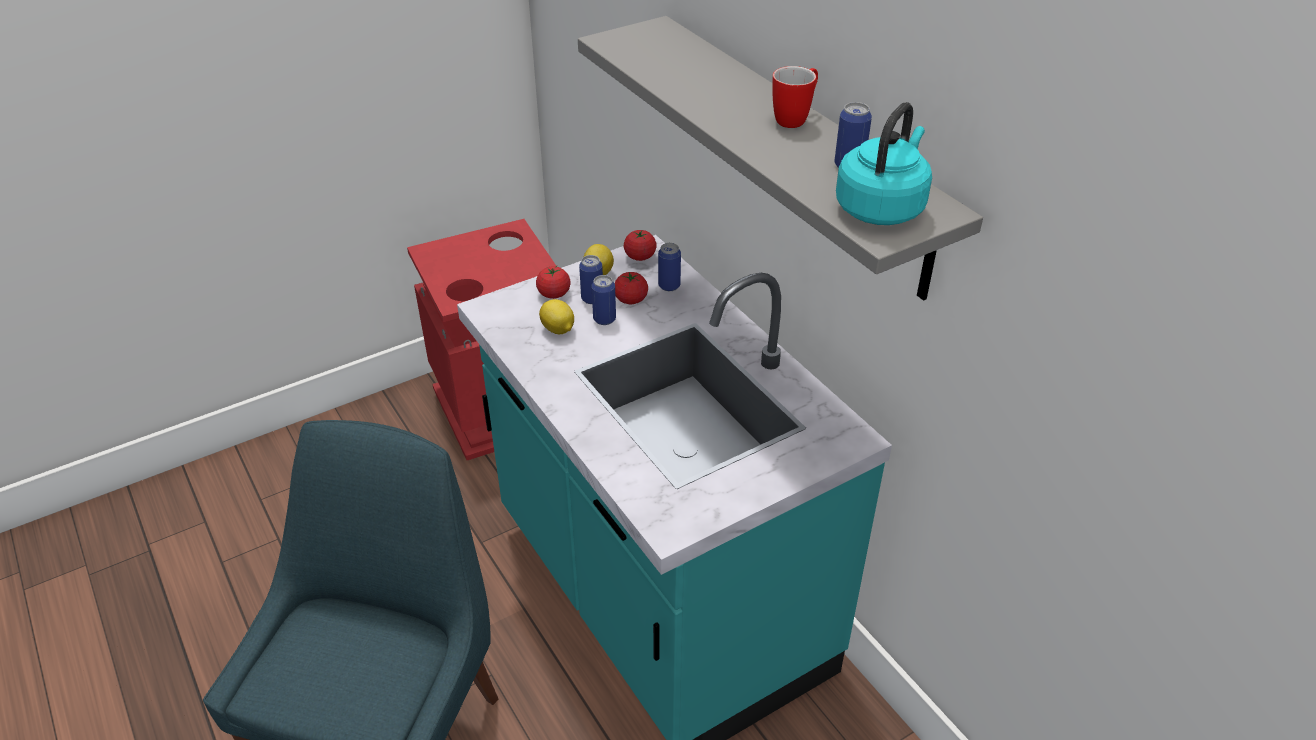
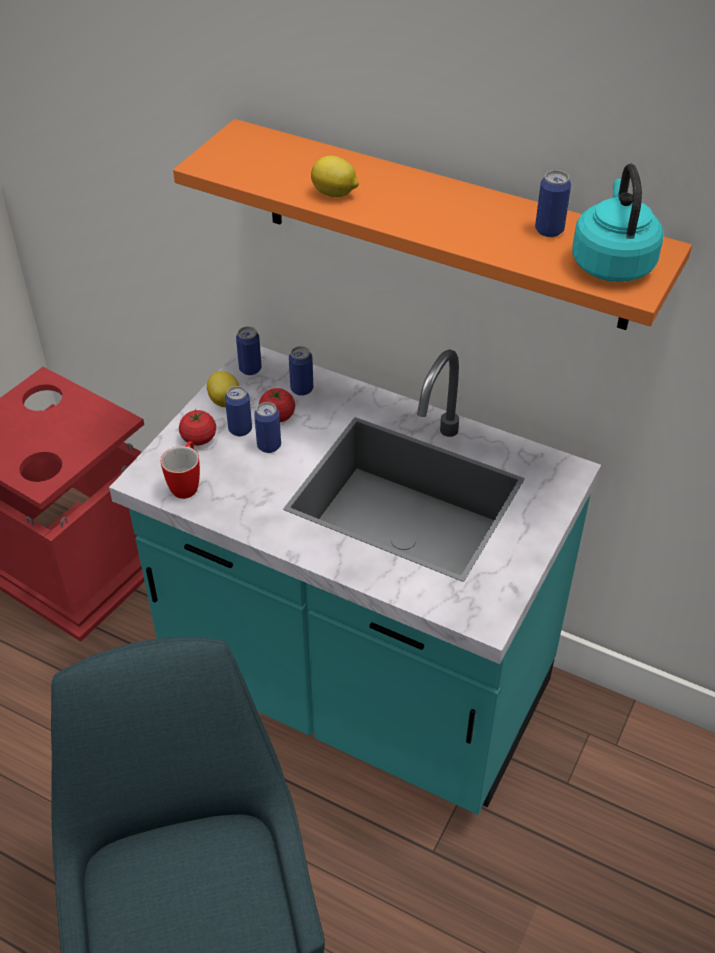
camera: 30 degrees left, 5 degrees up
(558, 330) = (234, 474): lemon -> lemon (335, 194)
(640, 256) = (250, 369): tomato -> can
(795, 118) = (461, 197): mug -> mug (187, 484)
(796, 152) = (443, 225): grey shelf -> orange shelf

